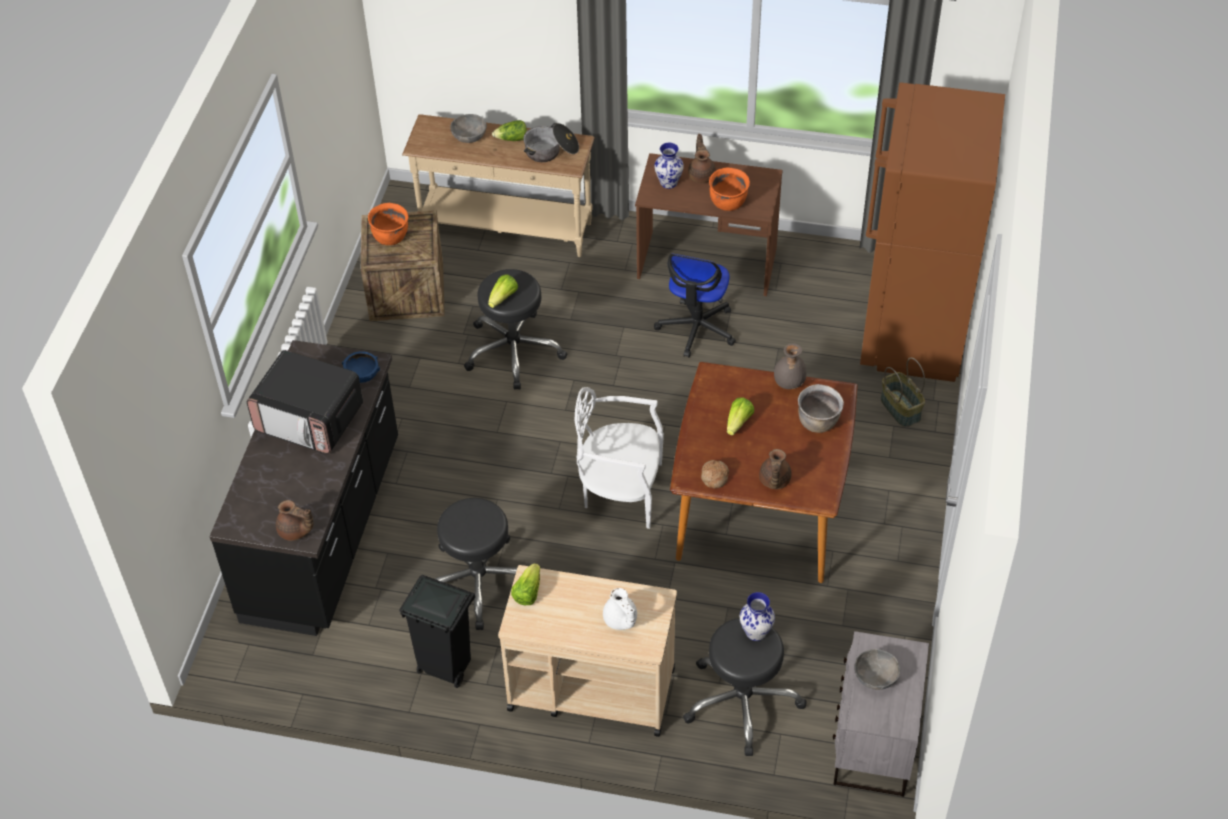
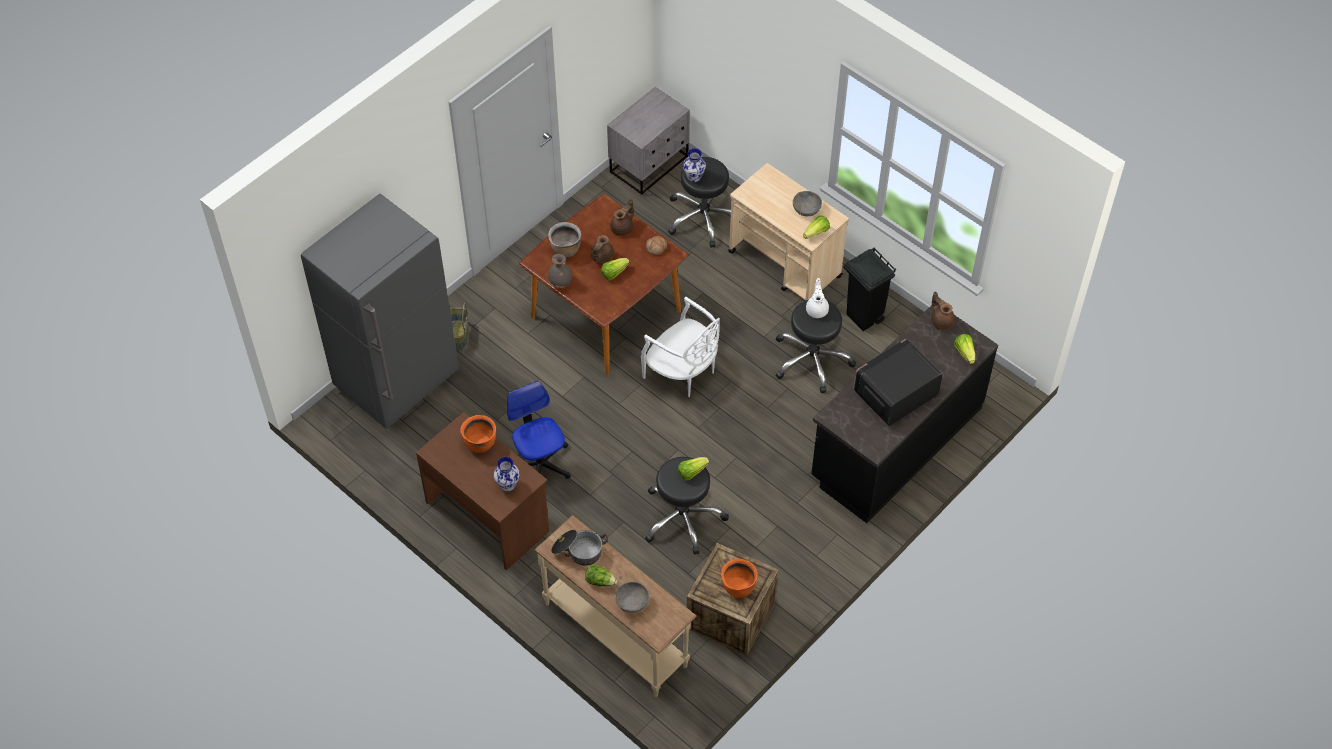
camera: 150 degrees left, 5 degrees up
(247, 506) = (965, 353): none -> lettuce
(310, 419) = (894, 394): microwave -> microwave turned 90 degrees counterclockwise
(362, 374) = (842, 411): blue bowl -> none
(620, 620) = (773, 193): white teapot -> white teapot (817, 309)
(697, 328) = (539, 465): office chair -> office chair turned 75 degrees counterclockwise
(702, 174) = (477, 479): brown teapot -> brown teapot (601, 257)
(875, 677) = (650, 122): grey bowl -> grey bowl (806, 209)
(912, 334) = (398, 382): brown fridge -> grey fridge

